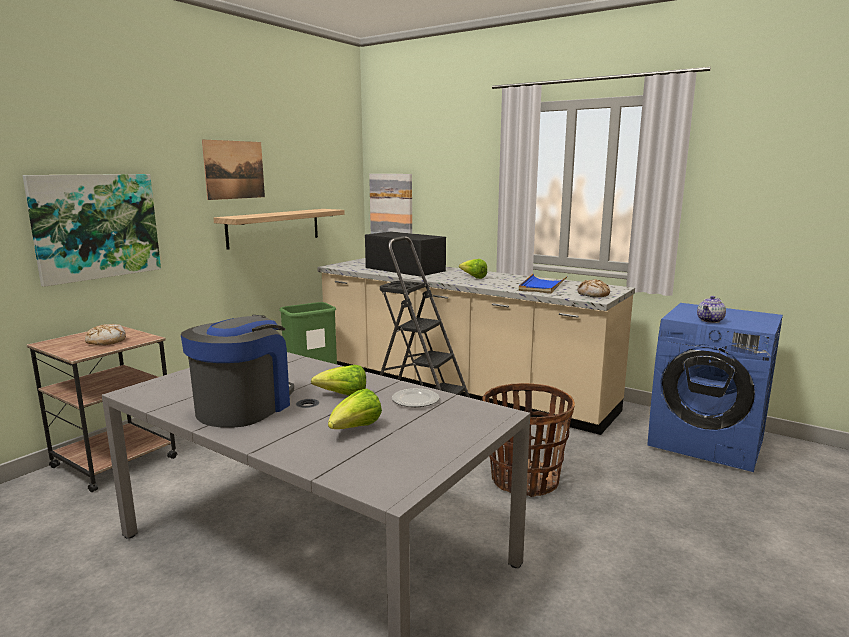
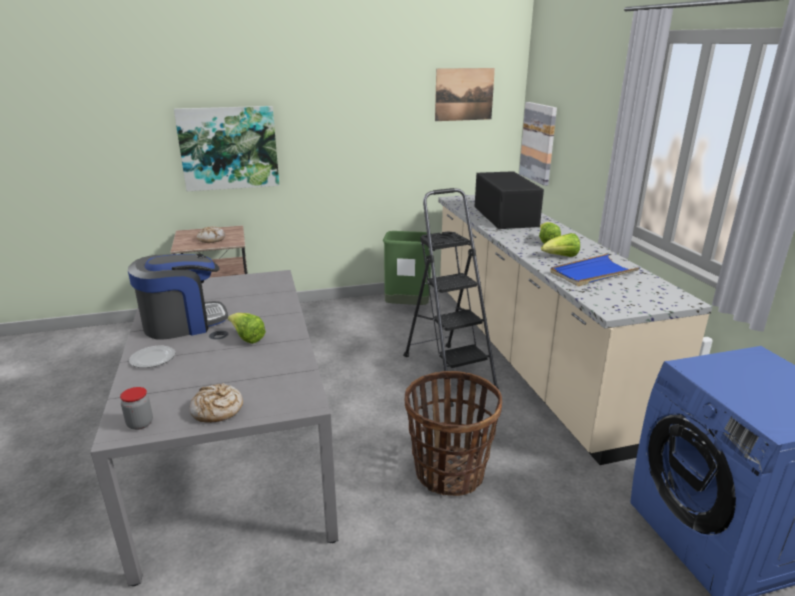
camera: 40 degrees right, 10 degrees up
(234, 170) = (359, 100): picture -> picture (464, 94)
(274, 227) = (400, 155): shelf -> none
(355, 429) = (199, 370): lettuce -> lettuce (561, 257)
(396, 479) = (140, 424): none -> jar
(415, 400) = (279, 362): plate -> plate (153, 359)
(593, 295) = (623, 302): bread -> bread (217, 410)
(710, 320) = (727, 388): teapot -> none

